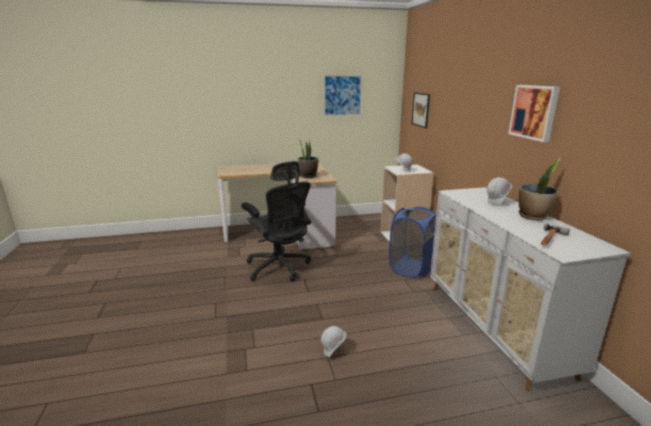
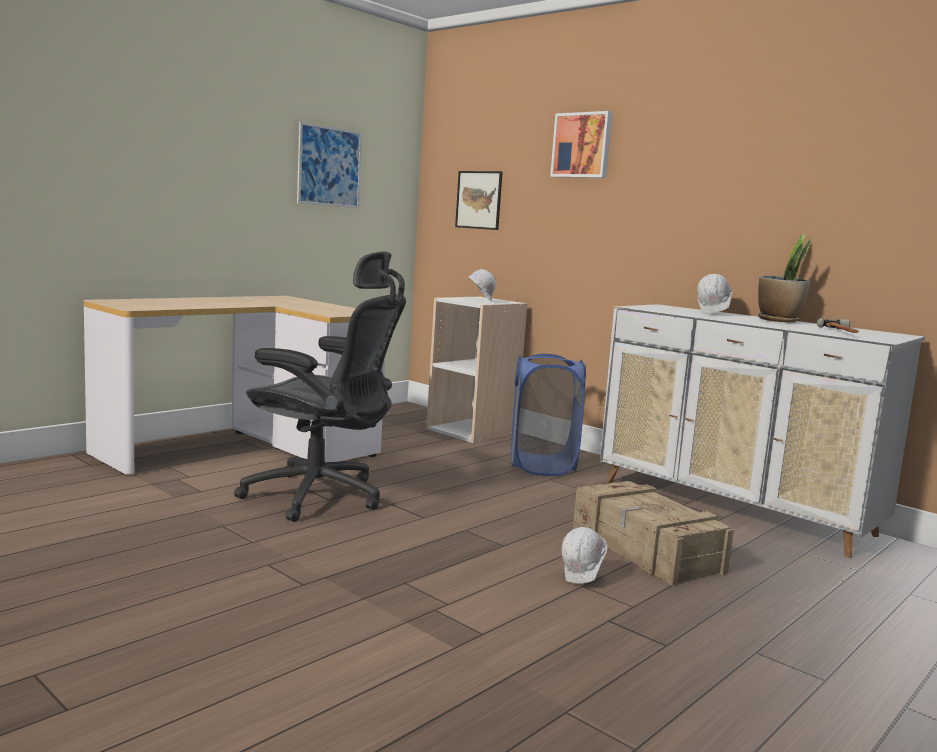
camera: 35 degrees left, 10 degrees down
(308, 176) = (324, 310): potted plant -> none
(393, 343) = (645, 550): none -> crate
(534, 112) = (742, 180): picture -> picture (582, 145)

